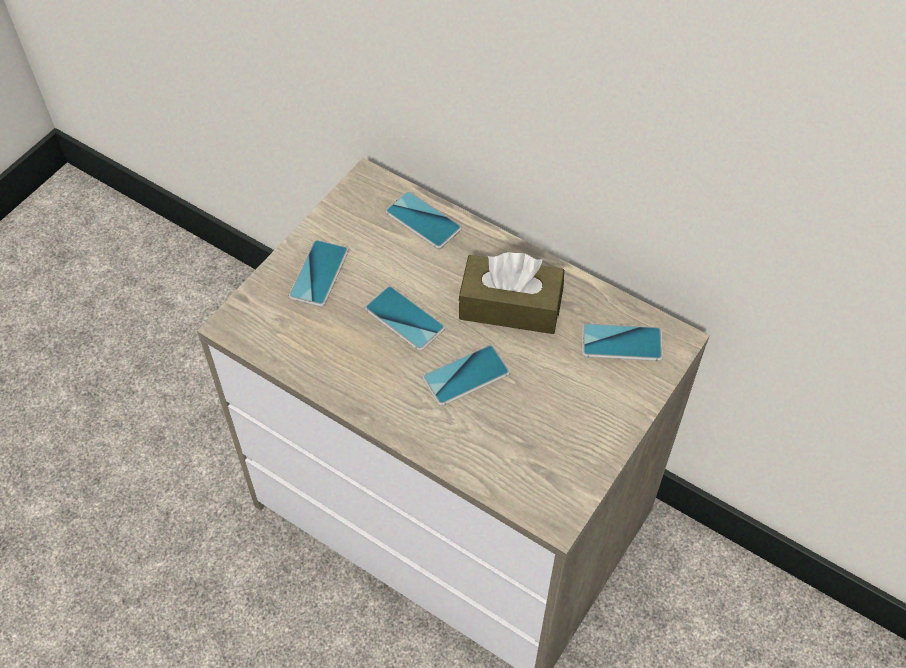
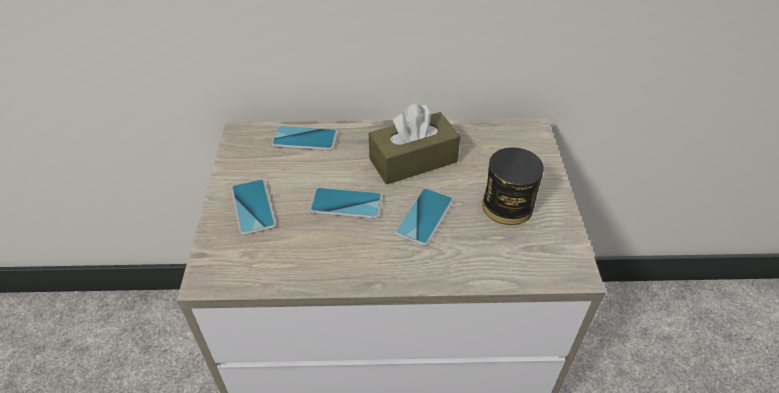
camera: 35 degrees left, 10 degrees down
(558, 412) = (507, 206): none -> can
(621, 343) = (503, 146): phone -> none

